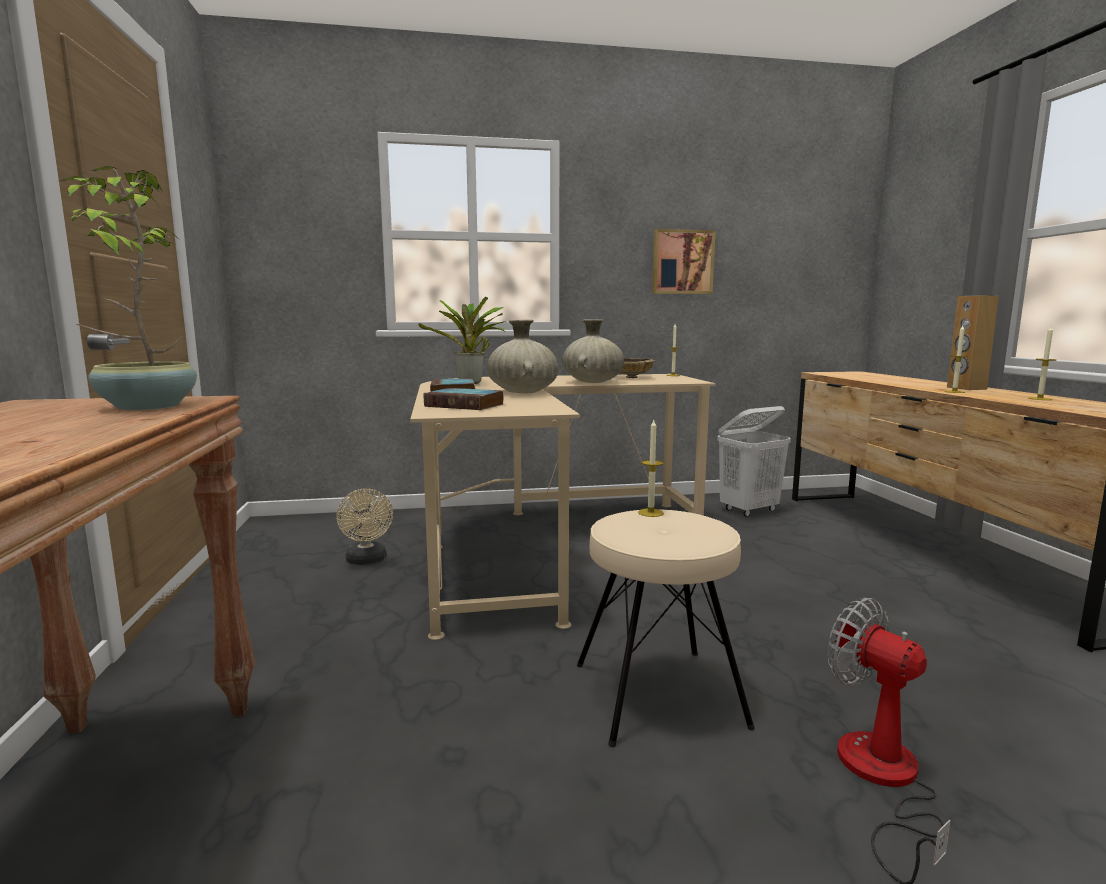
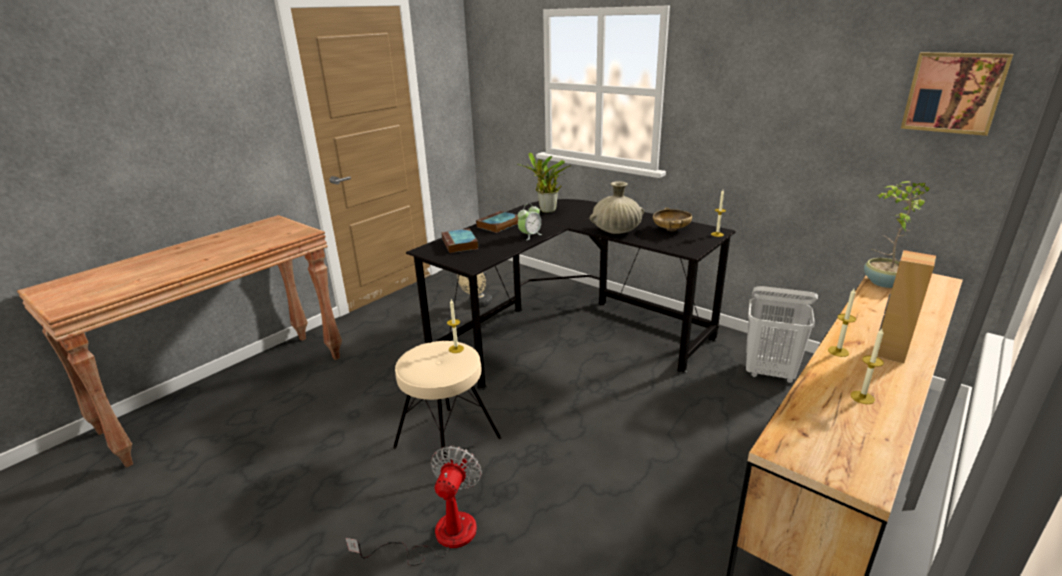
camera: 50 degrees right, 15 degrees up
(145, 407) = (277, 237): potted plant -> potted plant (883, 282)
(522, 392) = (530, 235): beige vase -> alarm clock
(542, 545) = (569, 333): beige desk -> black desk
(682, 262) = (775, 122): picture -> picture (954, 92)

